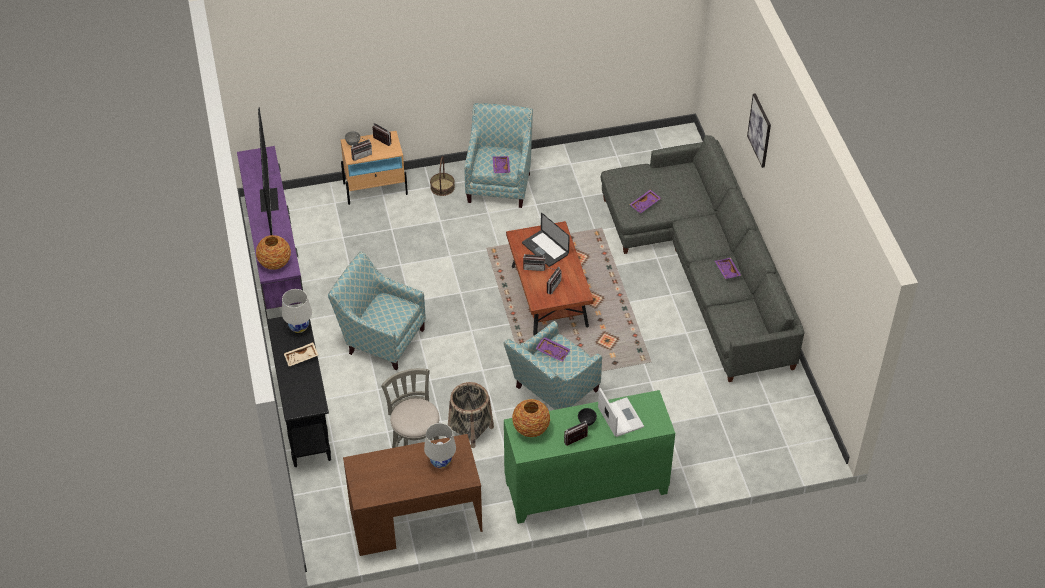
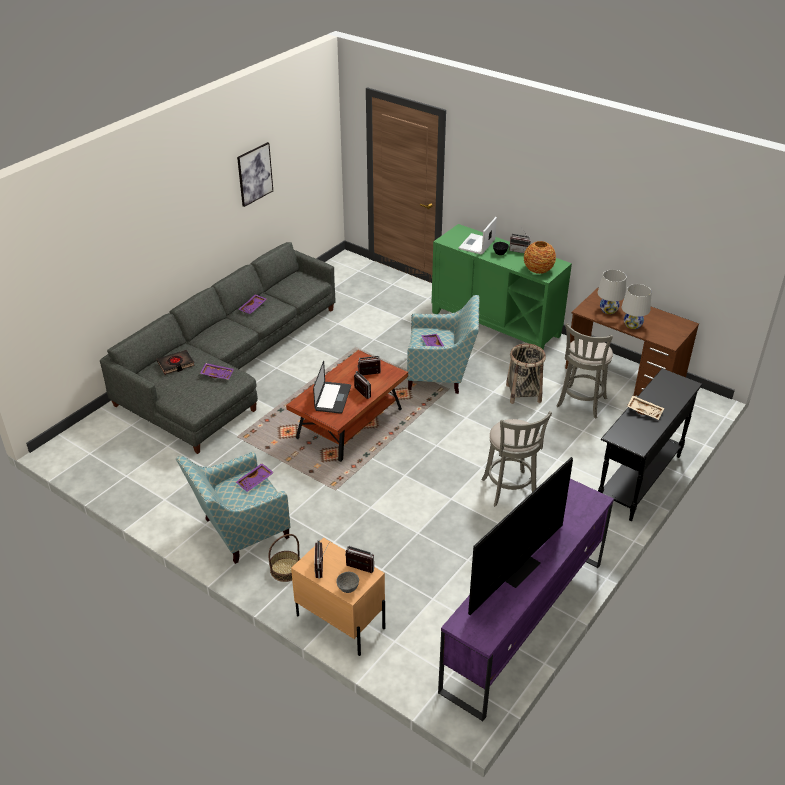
camera: 130 degrees left, 10 degrees down
(274, 263) = (582, 504): vase -> none
(299, 327) = (622, 432): white table lamp -> white table lamp (632, 325)
(380, 338) = (510, 491): armchair -> grey stool
(683, 188) = (176, 364): none -> black book
(760, 130) = (148, 237): picture -> picture (254, 174)

